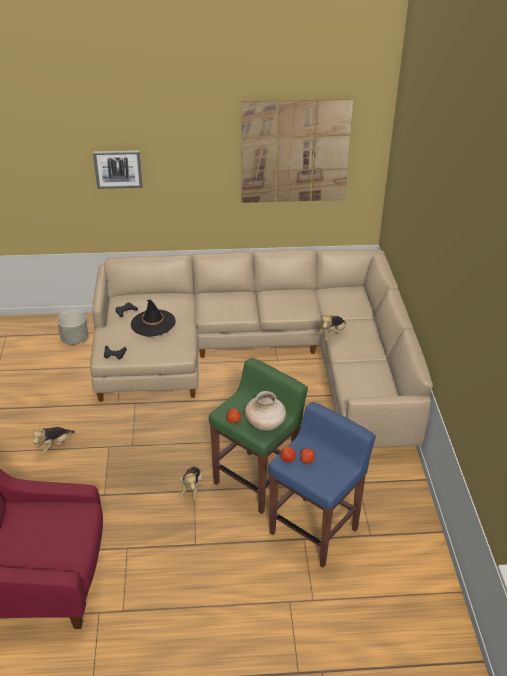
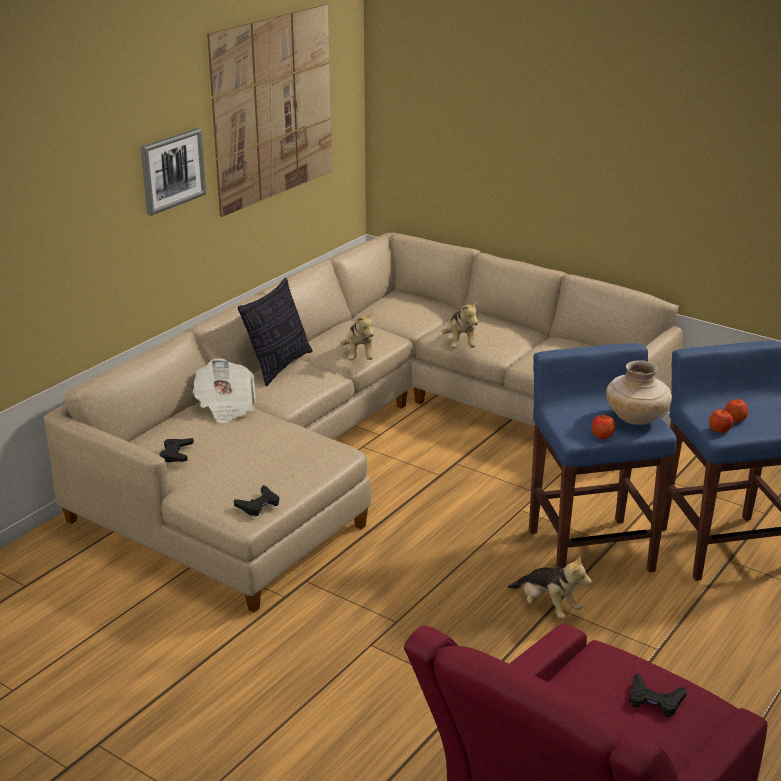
camera: 50 degrees left, 10 degrees down
(54, 446) = (299, 700): plush toy -> plush toy (359, 355)
(62, 541) = (654, 700): none -> black game controller
(74, 339) = (68, 575): grey planter -> none
(118, 169) = (51, 209): picture -> picture (172, 170)
(153, 323) = (243, 444): black hat -> none
(179, 301) = (226, 406): none -> newspaper
(235, 295) = (279, 366): none -> pillow
(256, 481) = (590, 549): green stool -> blue stool

